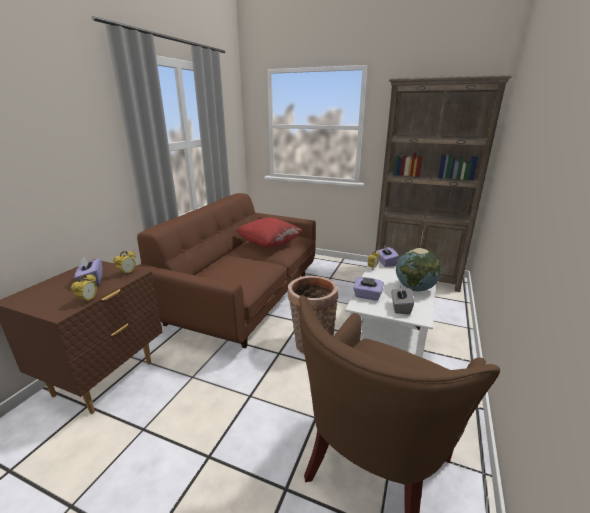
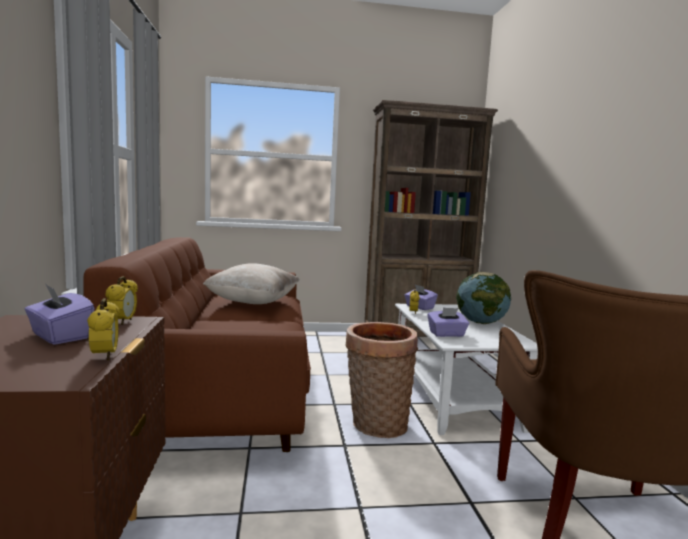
camera: 30 degrees left, 15 degrees down
(269, 244) = (253, 303): red pillow -> beige pillow
(400, 307) = (494, 338): grey tissue box -> none

